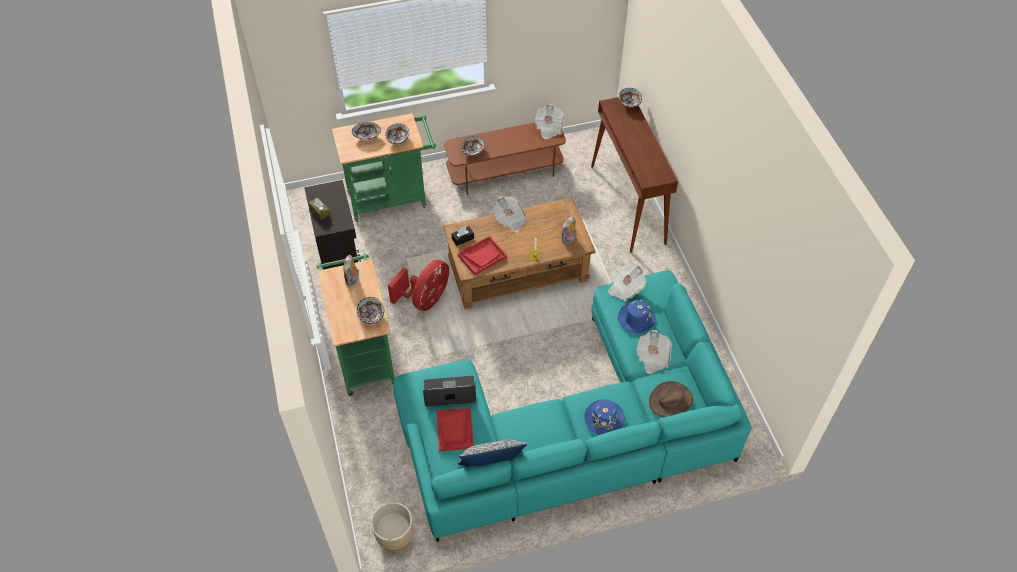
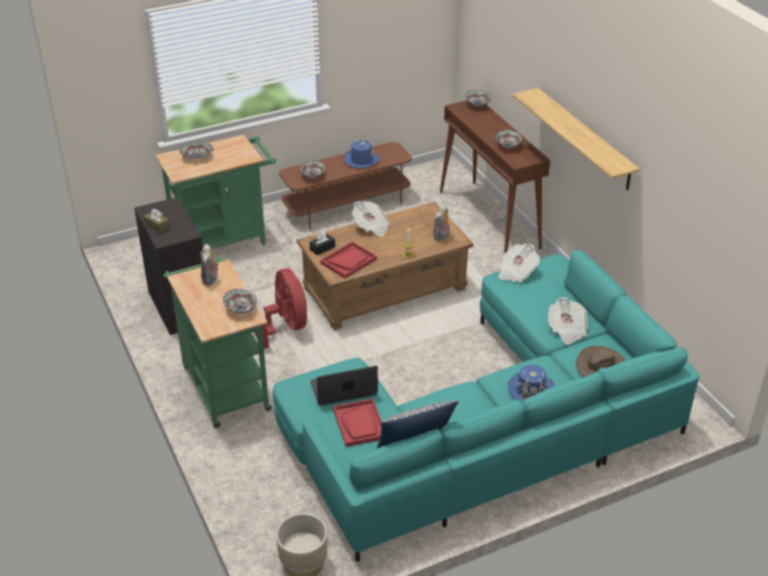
camera: 10 degrees left, 15 degrees down
(397, 139) = (232, 156): bowl -> bowl (507, 145)
(425, 299) = (285, 326): red fan -> red fan turned 45 degrees counterclockwise
(549, 128) = (391, 149): newspaper -> none
(636, 319) = (537, 297): blue hat -> blue hat (361, 160)
(705, 178) = (584, 139): none -> shelf

